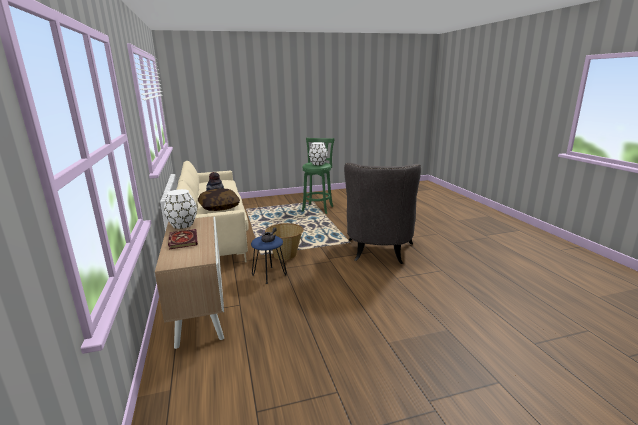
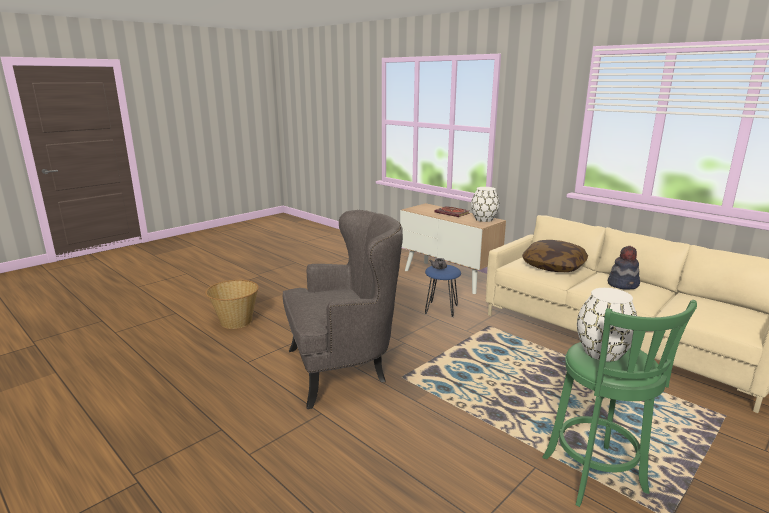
camera: 150 degrees right, 0 degrees up
(285, 255) = (461, 334): basket -> basket (235, 321)
(379, 253) = (343, 368): grey armchair -> grey armchair turned 90 degrees clockwise

